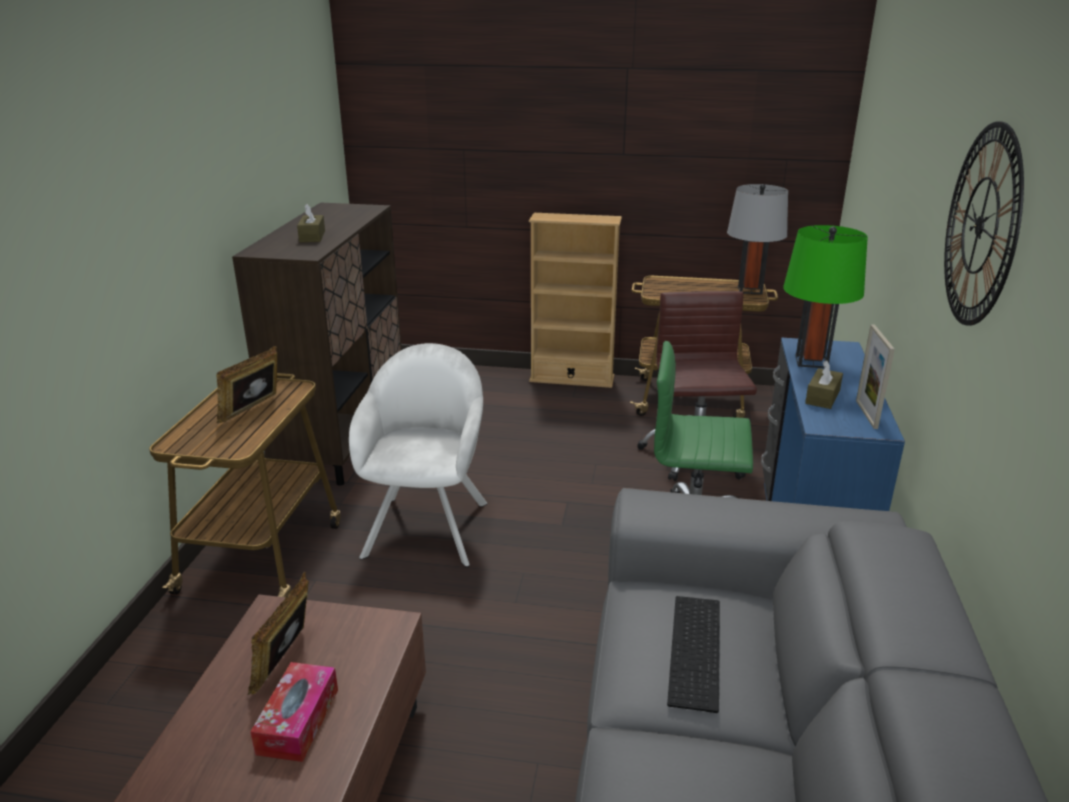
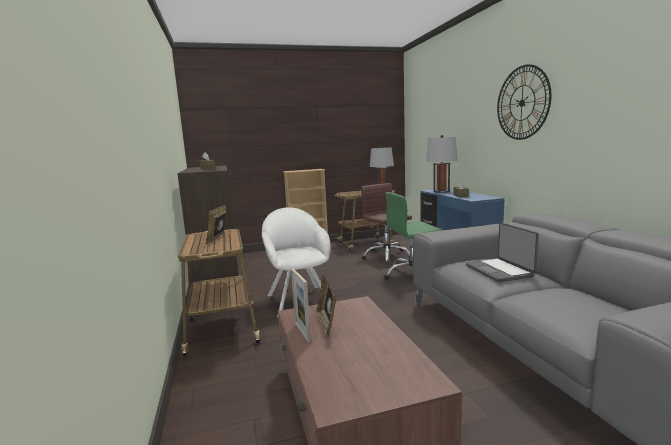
camera: 25 degrees left, 15 degrees down
(298, 721) = (363, 338): tissue box -> none
(698, 652) = (500, 271): keyboard -> laptop
(811, 361) = (441, 192): green table lamp -> grey table lamp
(866, 414) = (481, 196): picture frame -> picture frame (302, 332)

